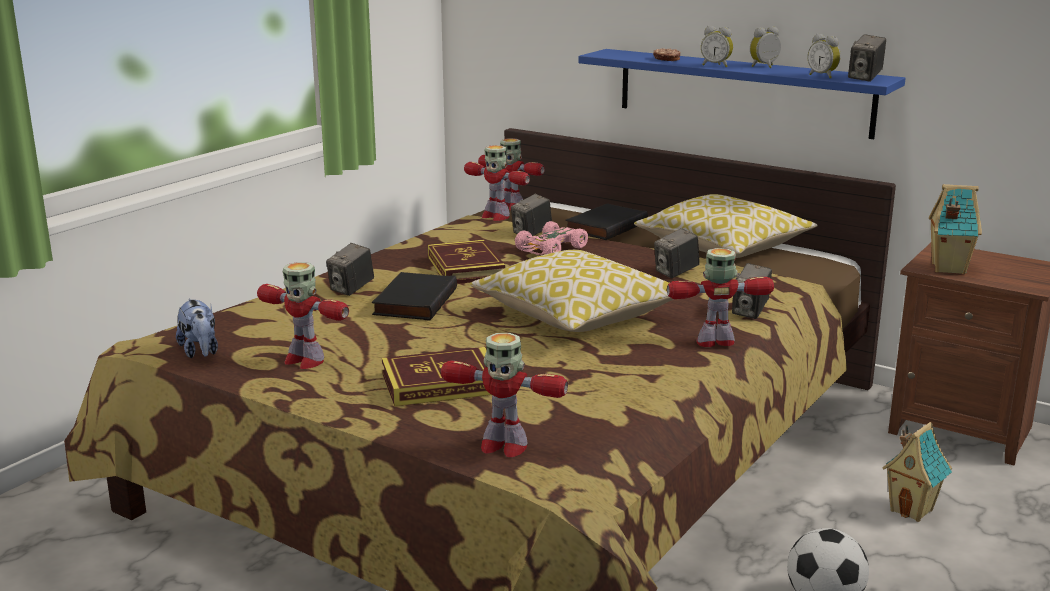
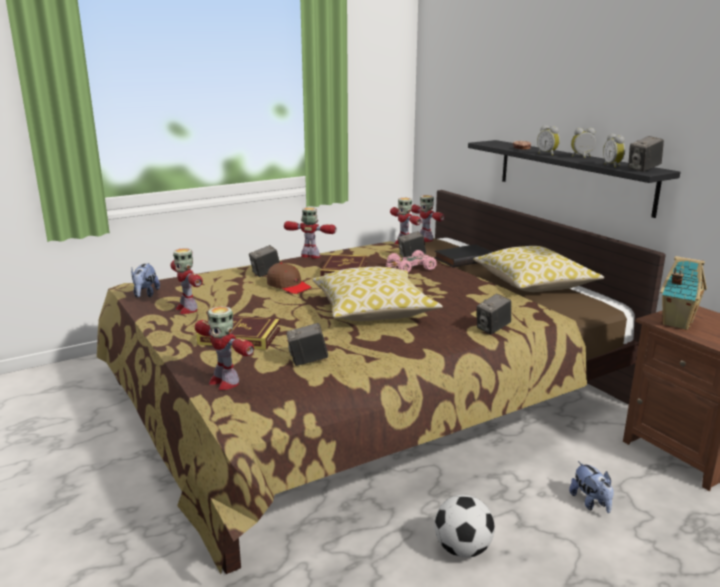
camera: 25 degrees right, 0 degrees up
(413, 301) = (288, 286): black book -> brown cap
(676, 273) = (472, 295): camera -> camera (307, 361)
(716, 342) = (442, 344): toy robot -> toy robot (311, 256)
(742, 92) = (573, 175): blue shelf -> black shelf
(912, 510) = (591, 503): toy house -> plush toy

